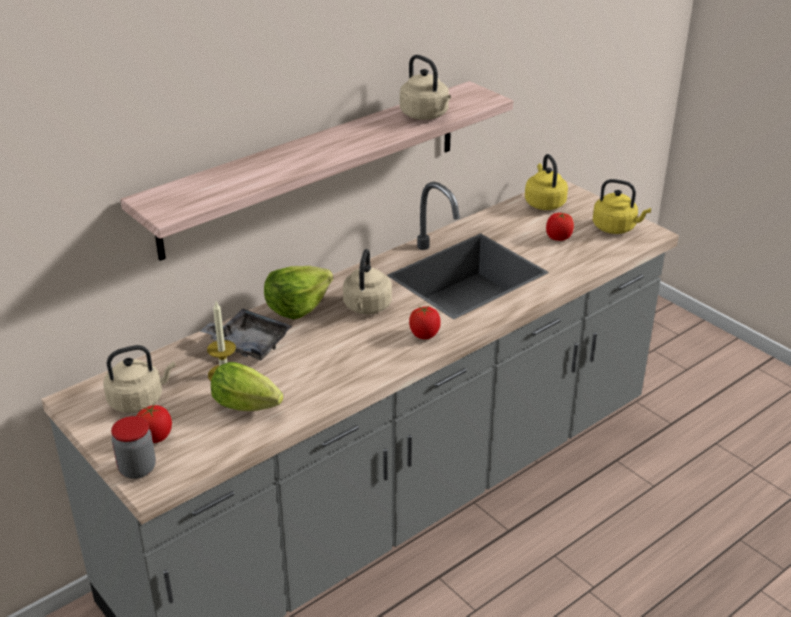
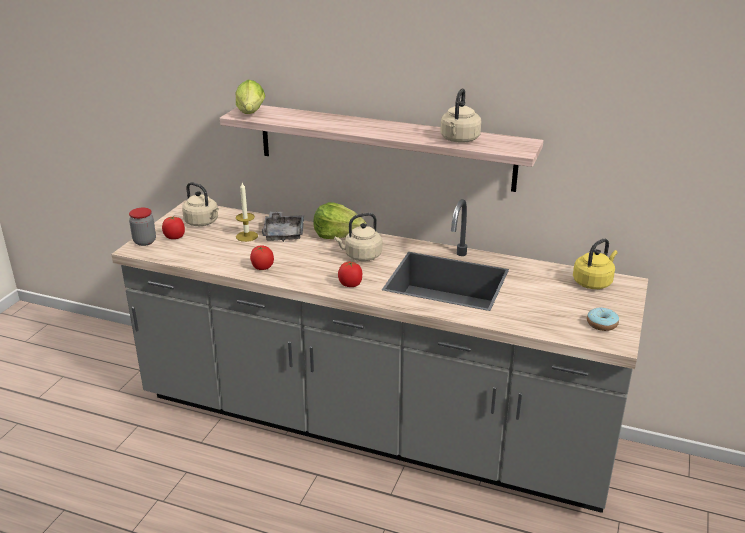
camera: 60 degrees right, 5 degrees down
(250, 407) = (222, 253): lettuce -> lettuce (251, 114)
(558, 238) = (547, 302): tomato -> tomato (262, 267)
(616, 228) = (601, 324): yellow kettle -> donut

